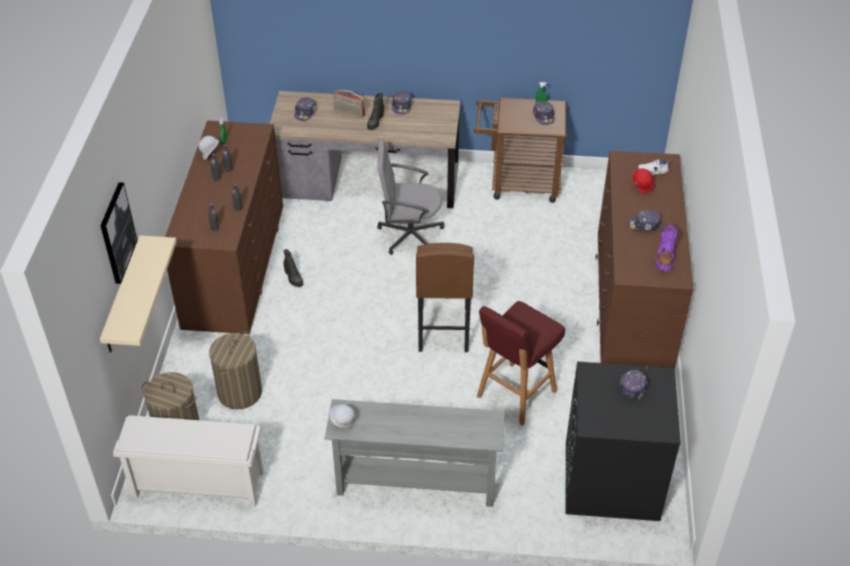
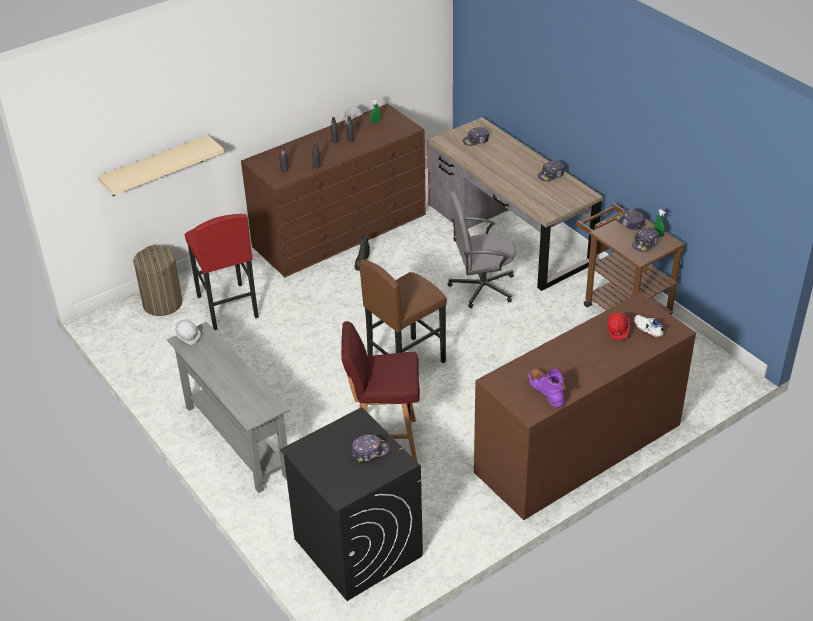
camera: 50 degrees right, 5 degrees down
(117, 233) = (164, 112): picture -> none
(196, 485) = (127, 339): white shoe rack -> none
(240, 393) = (227, 307): laundry basket -> red stool
(349, 114) = (504, 158): radio -> none
(375, 122) = (513, 174): black boot -> none
(409, 234) = (481, 287): grey office chair -> grey office chair turned 60 degrees counterclockwise
(644, 225) = (570, 359): cap -> cap (630, 223)
(664, 257) = (546, 391): purple boot -> purple boot turned 90 degrees clockwise

